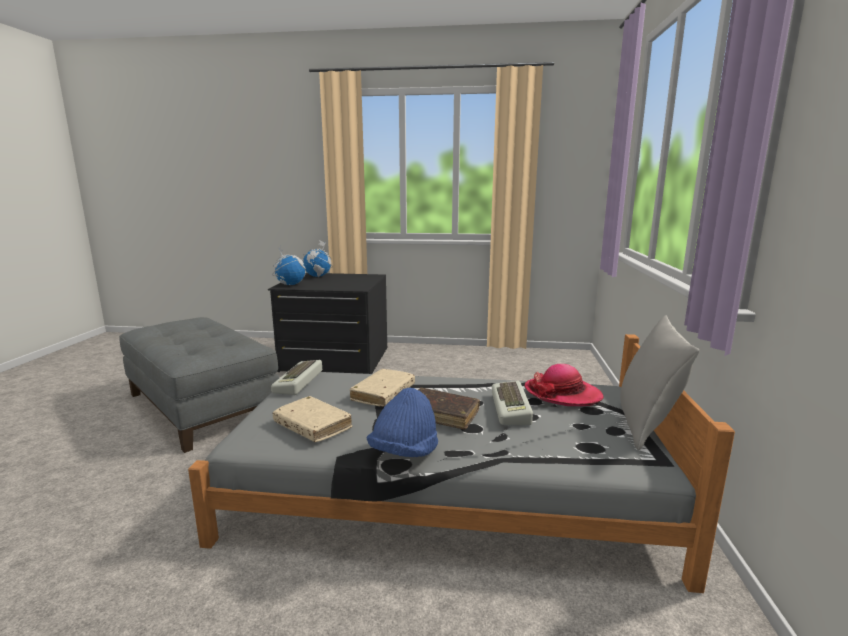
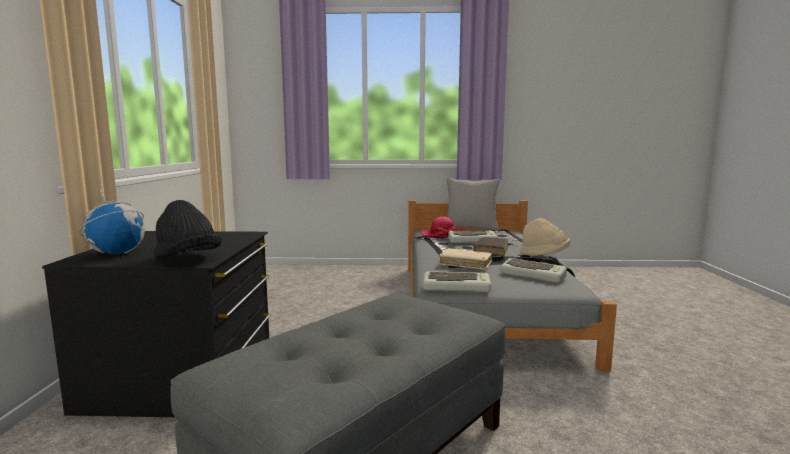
camera: 95 degrees left, 5 degrees down
(290, 284) = (187, 259): globe -> black hat
(312, 426) = (533, 275): beige book -> keyboard
(404, 452) = (544, 255): blue hat -> beige hat

